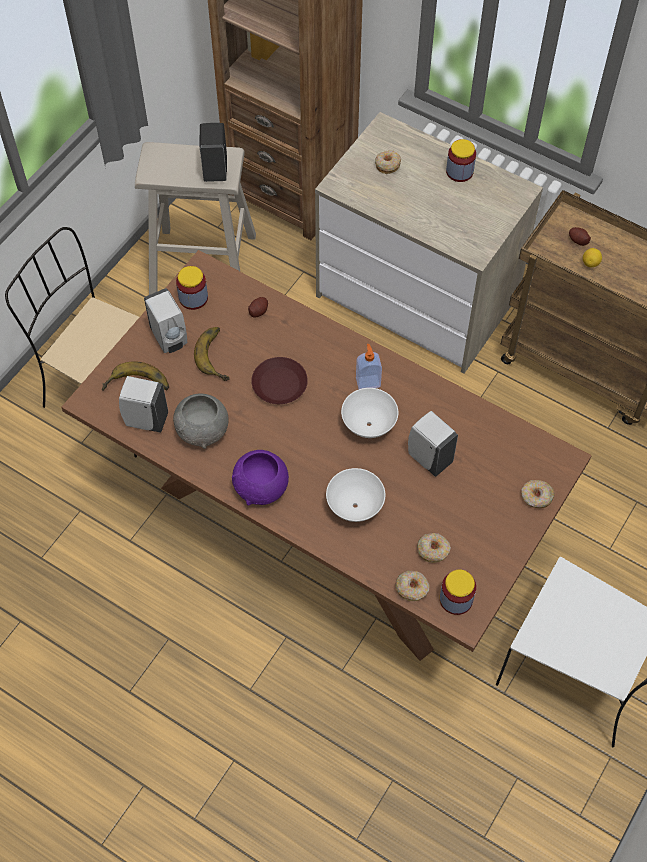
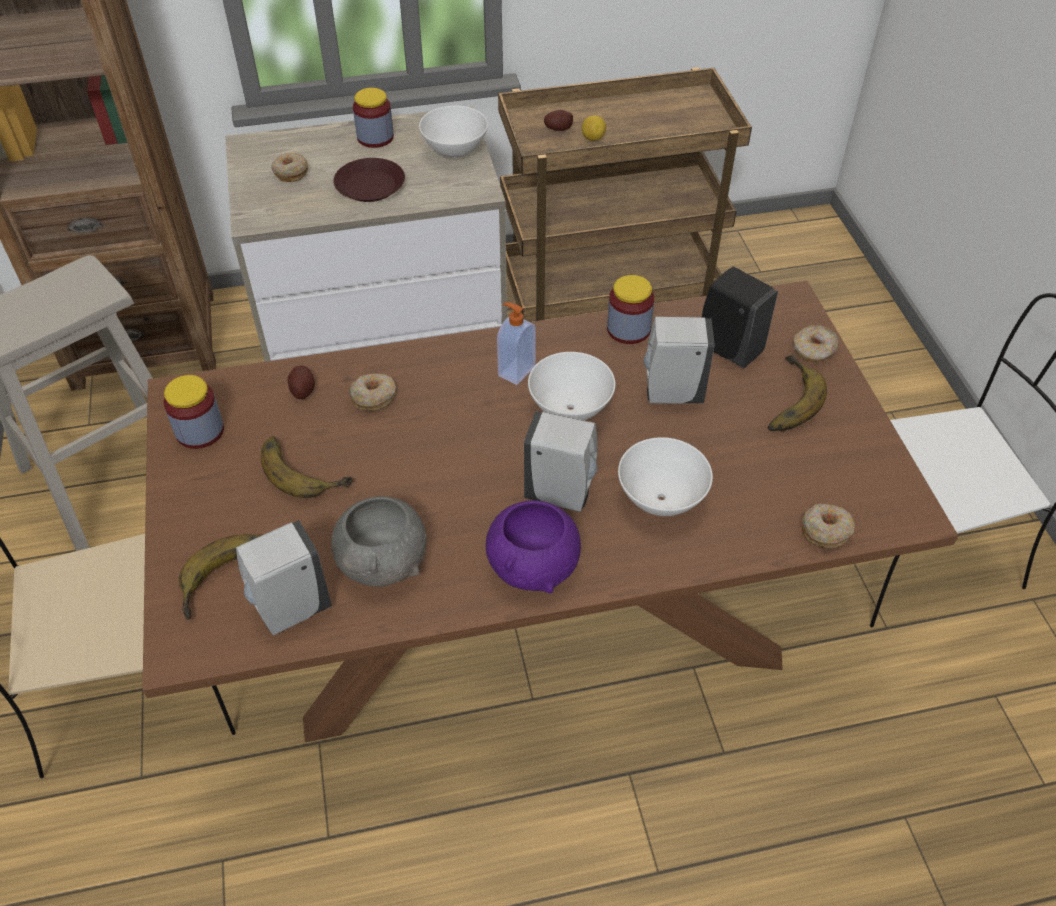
camera: 45 degrees left, 10 degrees down
(170, 339) = (219, 496): white soap dispenser -> white soap dispenser (562, 494)
(215, 169) = (77, 291): black soap dispenser -> black soap dispenser (728, 349)
(279, 384) = (418, 443): brown plate -> brown plate (369, 186)
(433, 550) = (793, 475): donut -> donut (373, 397)
(456, 599) = (878, 503): jar -> jar (628, 329)
(482, 509) = (784, 399): none -> banana
(492, 215) = (454, 152): none -> white bowl

